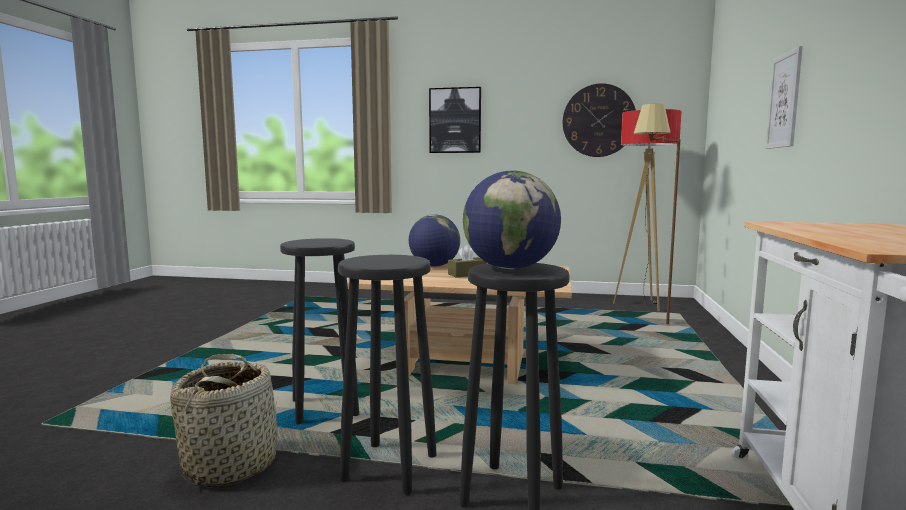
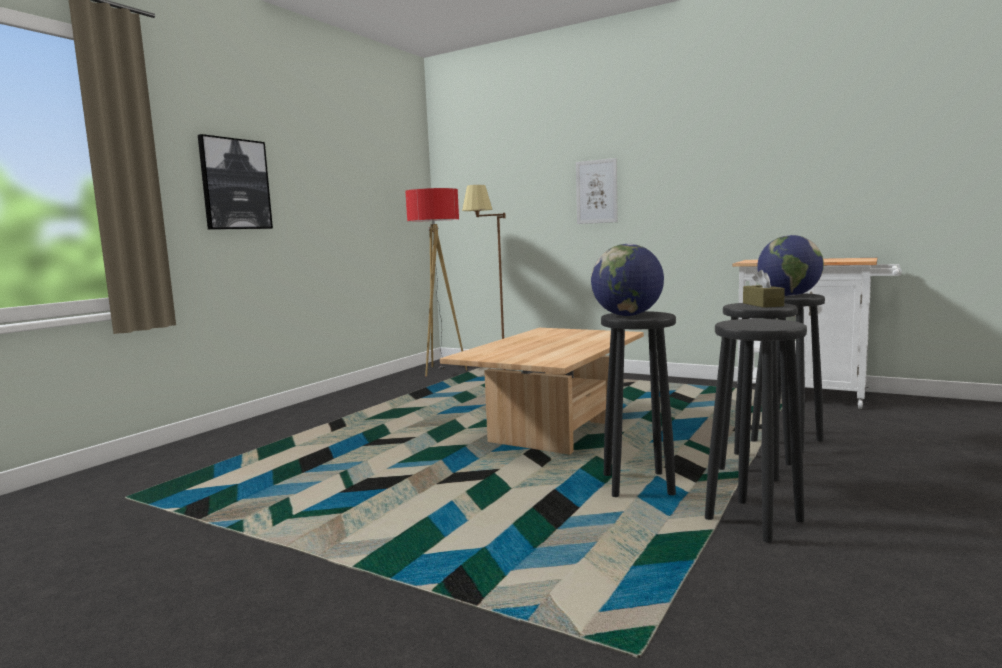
camera: 70 degrees left, 0 degrees up
(231, 464) = (754, 519): basket -> black stool
(434, 266) = (499, 348): globe -> globe (627, 315)
(467, 274) = (555, 343): brown tissue box -> brown tissue box (762, 304)
(598, 120) = (368, 194): wall clock -> none

